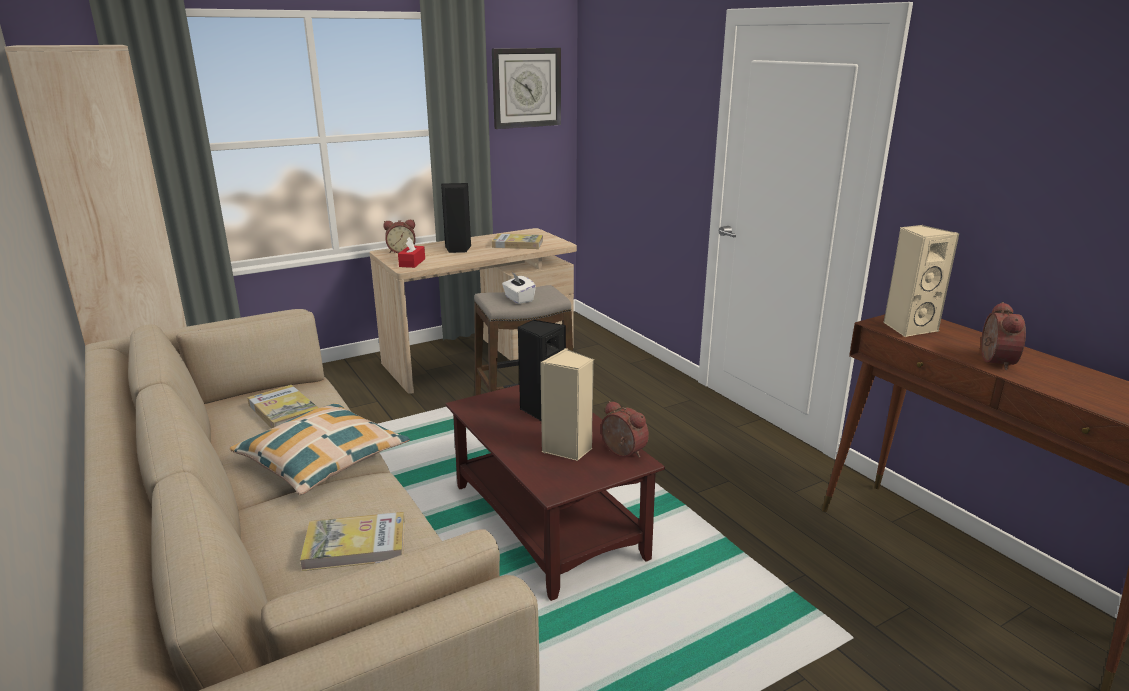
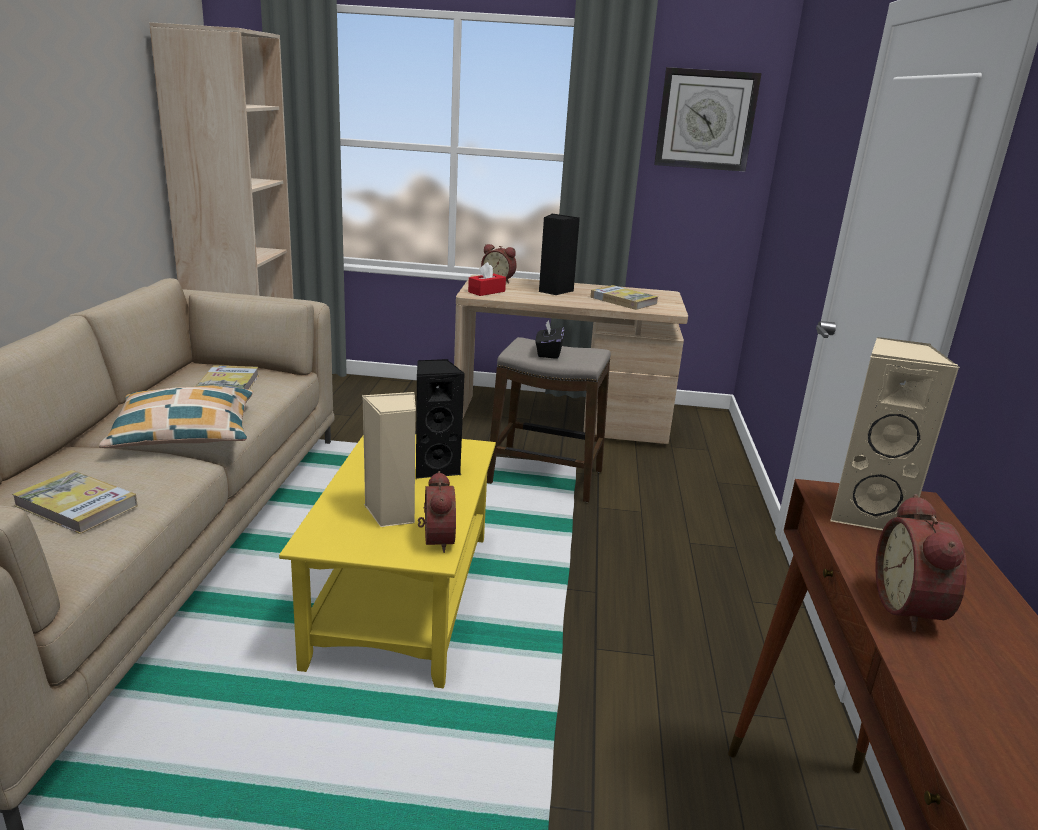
camera: 35 degrees right, 0 degrees up
(518, 299) = (548, 353): white tissue box -> black tissue box
(545, 520) = (402, 595): brown coffee table -> yellow coffee table
(993, 361) = (912, 609): alarm clock -> alarm clock turned 135 degrees clockwise

